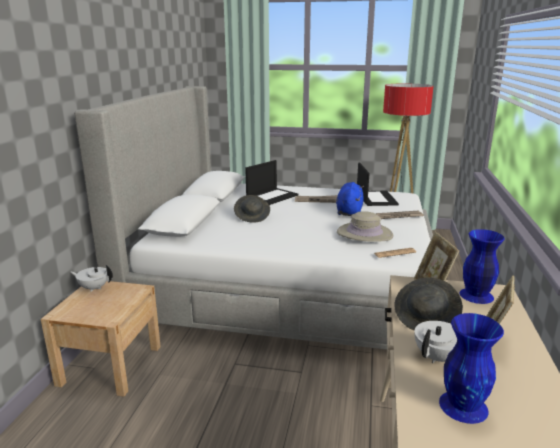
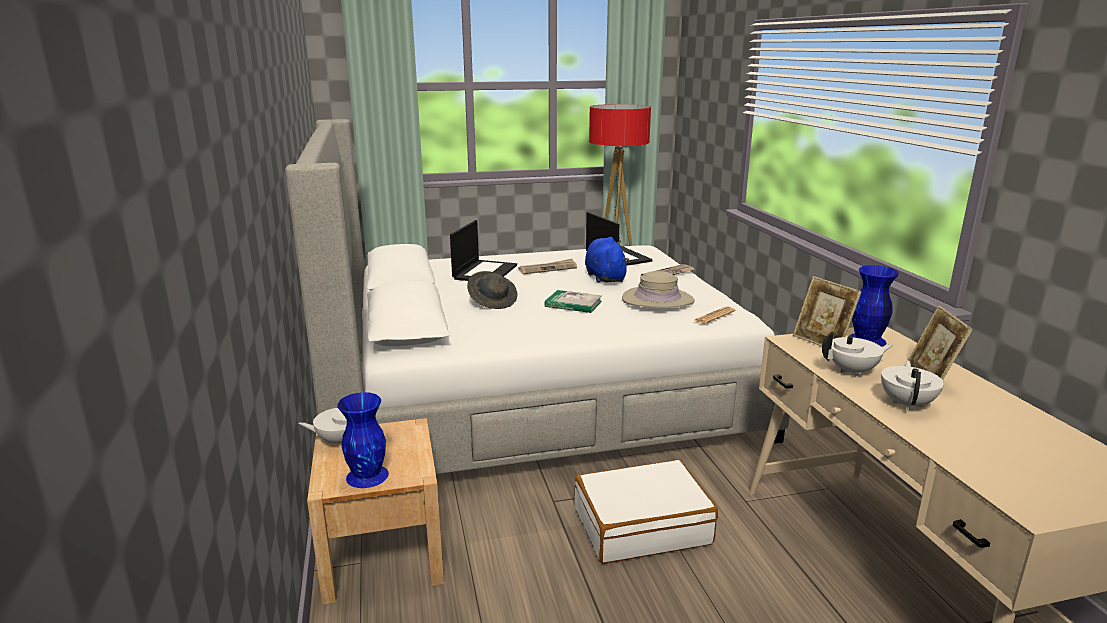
camera: 25 degrees left, 0 degrees up
(277, 399) = (641, 526): none -> white suitcase
(302, 227) = (573, 304): none -> book
(426, 318) = (853, 371): grey hat -> white teapot
(463, 405) = (976, 439): blue vase -> blue vase (367, 475)

